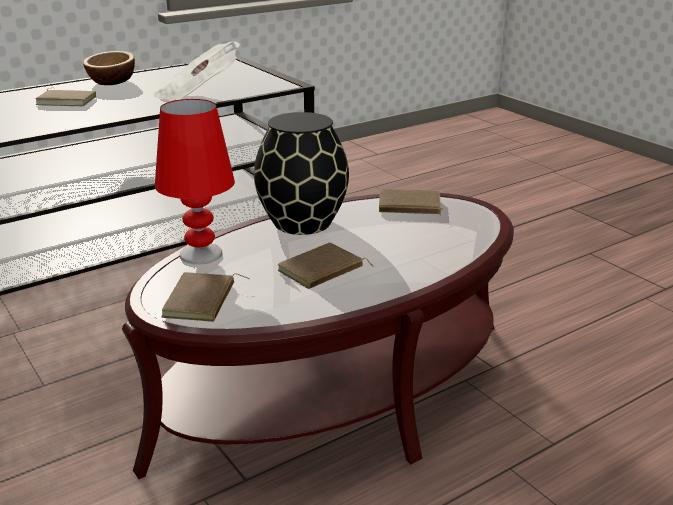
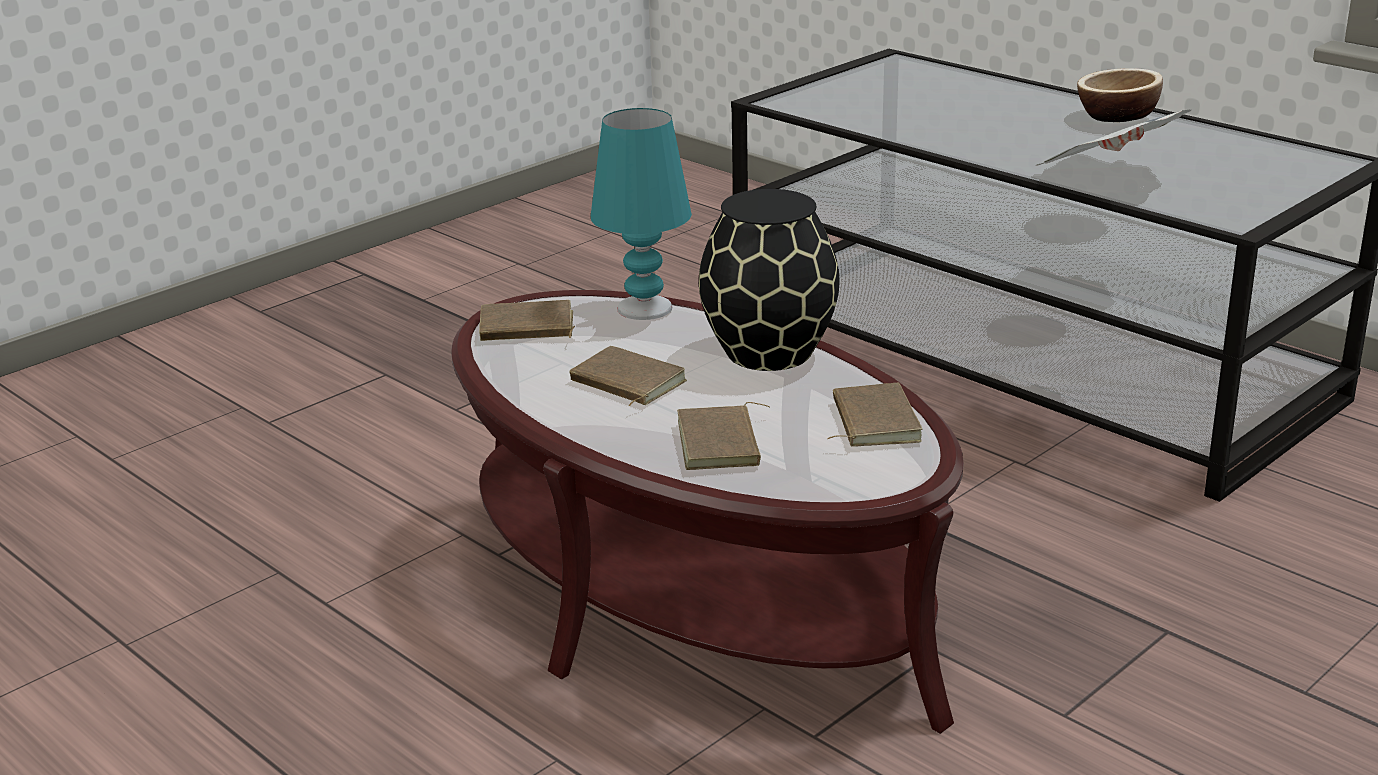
camera: 80 degrees right, 0 degrees up
(67, 101) = (999, 114): brown book -> brown book (722, 444)
(200, 254) = (645, 308): red table lamp -> turquoise table lamp

